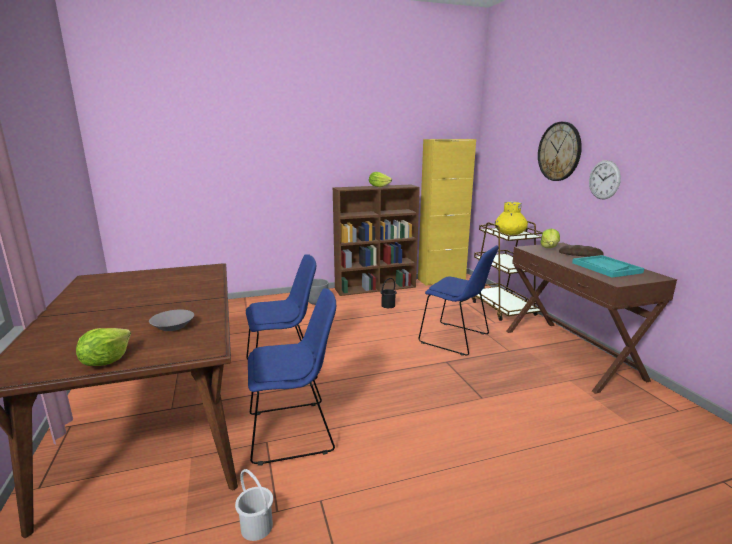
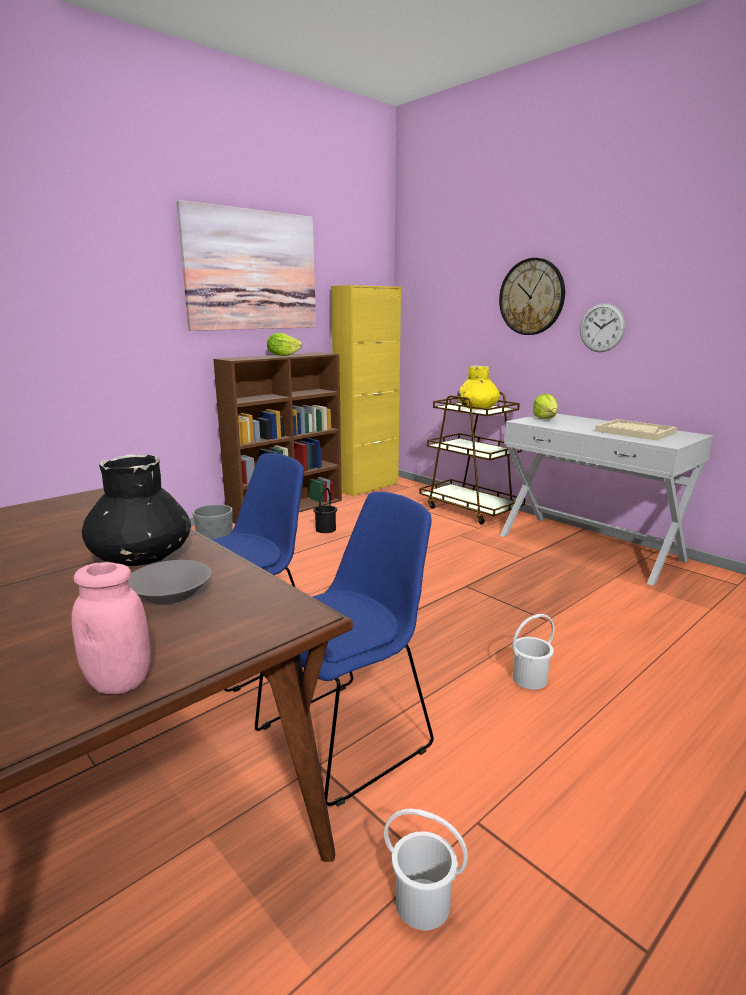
camera: 25 degrees left, 0 degrees up
(106, 361) = (119, 682): lettuce -> pink jar
(184, 306) = (141, 558): none -> black vase
(364, 131) = (252, 271): none -> picture
(430, 432) = (529, 679): none -> white bucket
(456, 339) = (452, 556): blue chair -> none
(571, 353) = (589, 547): brown console table -> white console table
(580, 254) = (587, 422): bread -> none
(606, 268) = (634, 432): turquoise tray -> beige tray

